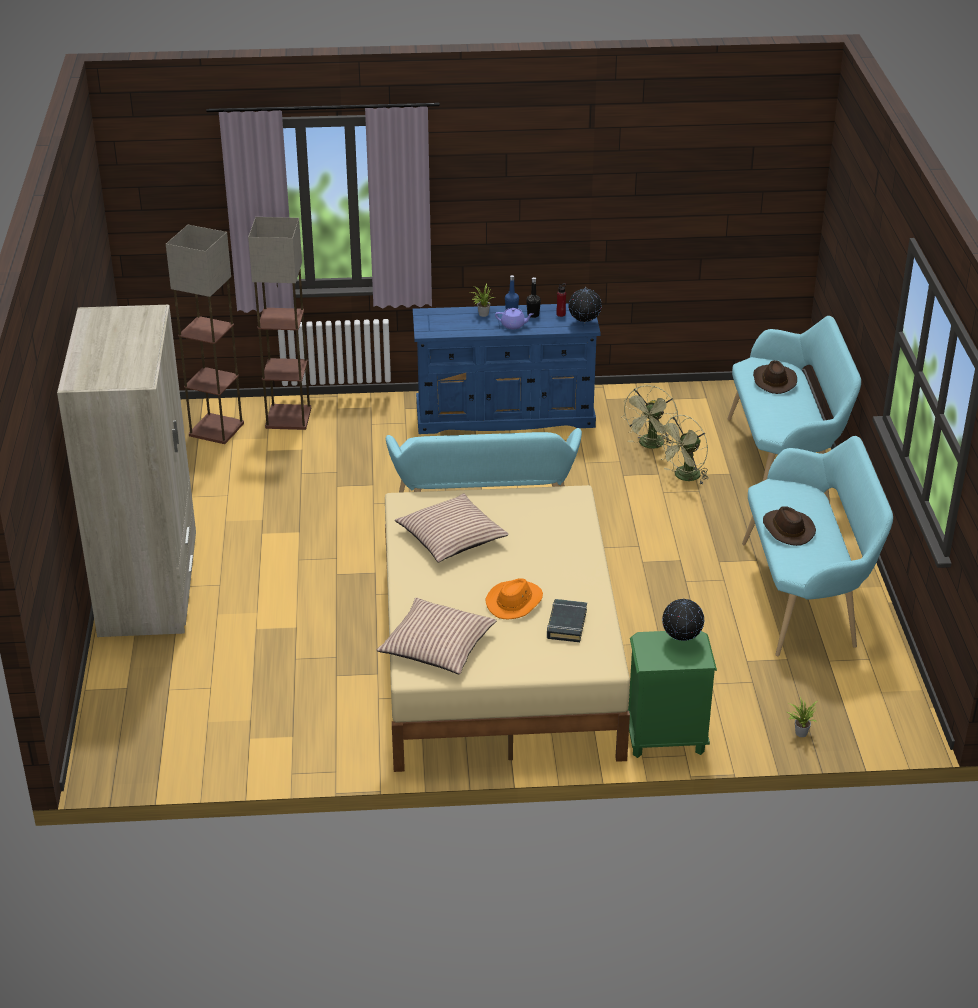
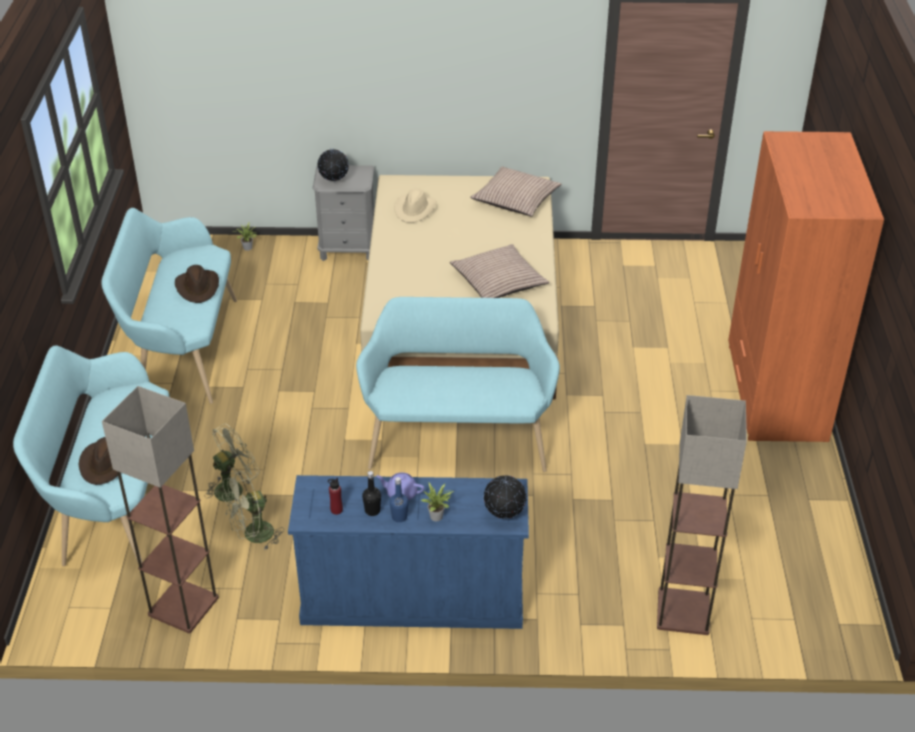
camera: 175 degrees left, 5 degrees up
(150, 586) = (775, 393): beige wardrobe -> orange wardrobe
(216, 429) = (769, 598): floor lamp -> floor lamp (184, 607)
(514, 602) = (452, 227): orange hat -> none
(566, 624) = (415, 209): black book -> beige hat
(584, 324) = (312, 490): globe -> globe (504, 516)
(650, 445) = (253, 536): green fan -> green fan turned 150 degrees counterclockwise
(664, 739) = (348, 249): green nightstand -> grey nightstand

